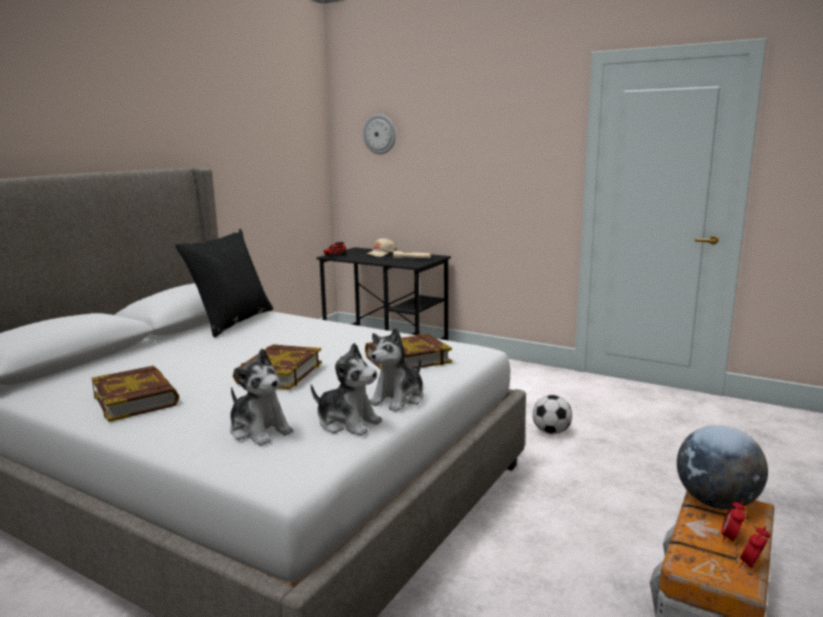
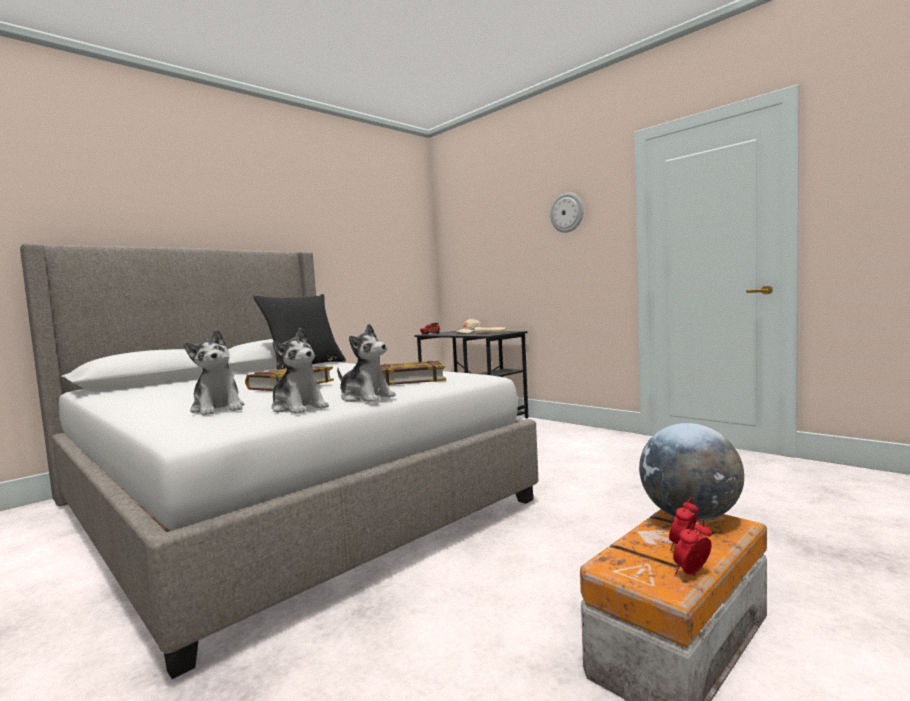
camera: 15 degrees right, 10 degrees down
(136, 399) = (164, 396): book -> none
(380, 134) = (470, 233): wall clock -> wall clock (567, 212)
(399, 399) = (366, 397): plush toy -> plush toy turned 105 degrees counterclockwise
(551, 432) = (586, 477): football -> none

